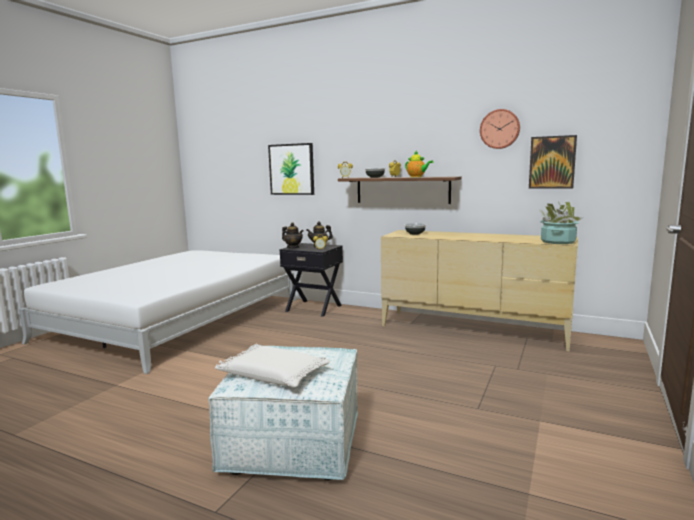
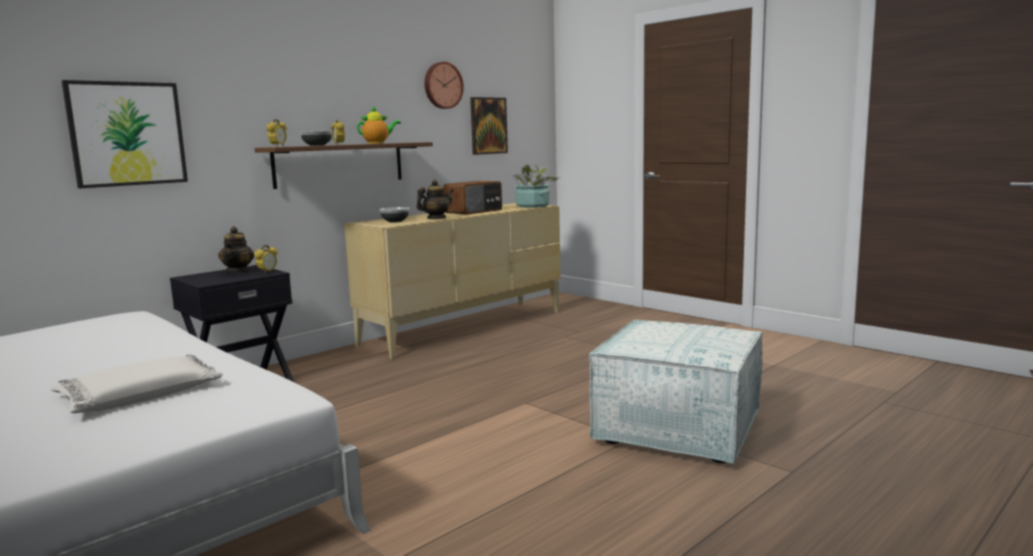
camera: 70 degrees left, 0 degrees up
(273, 372) = (696, 341): white pillow -> white pillow (140, 393)
(293, 247) = (208, 281): teapot -> teapot (436, 219)
(494, 237) = (474, 211): none -> radio

